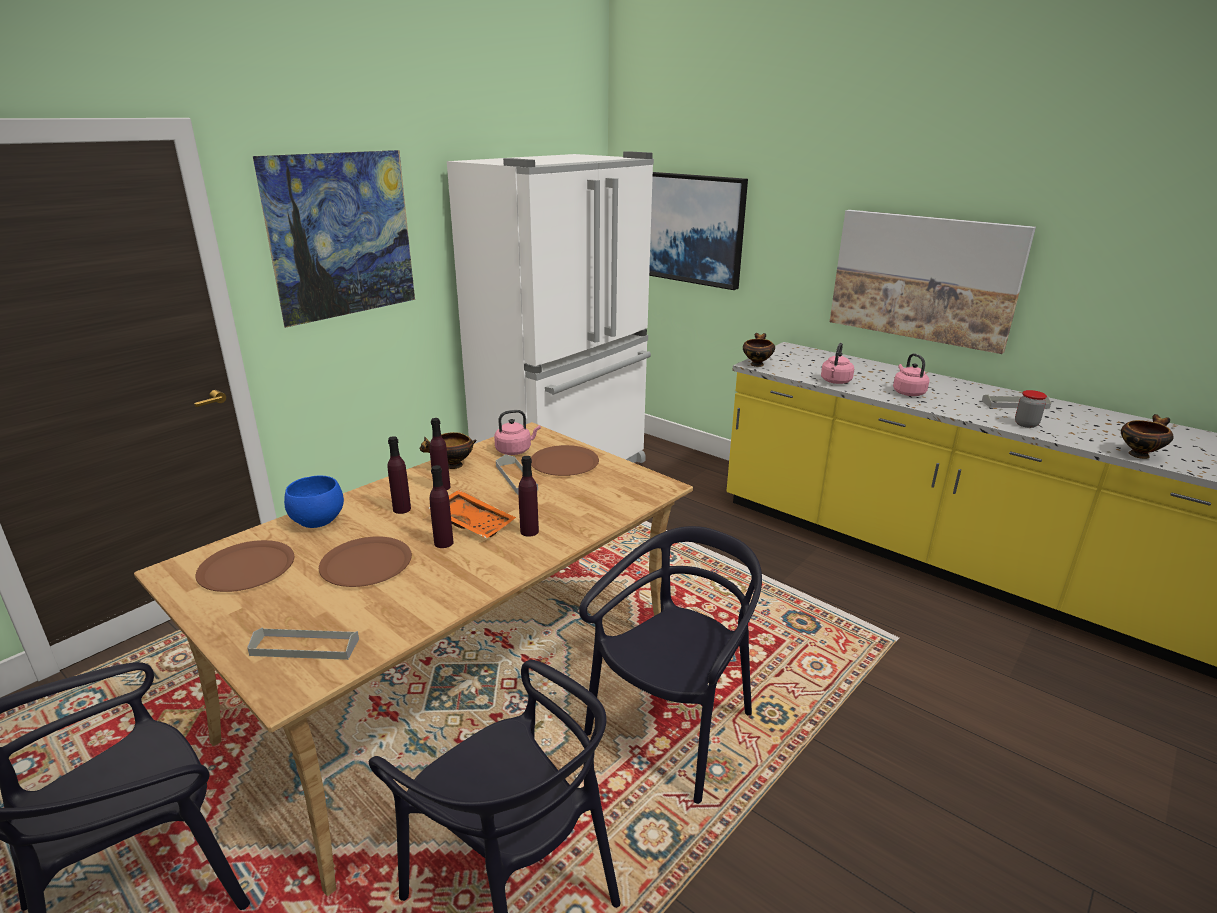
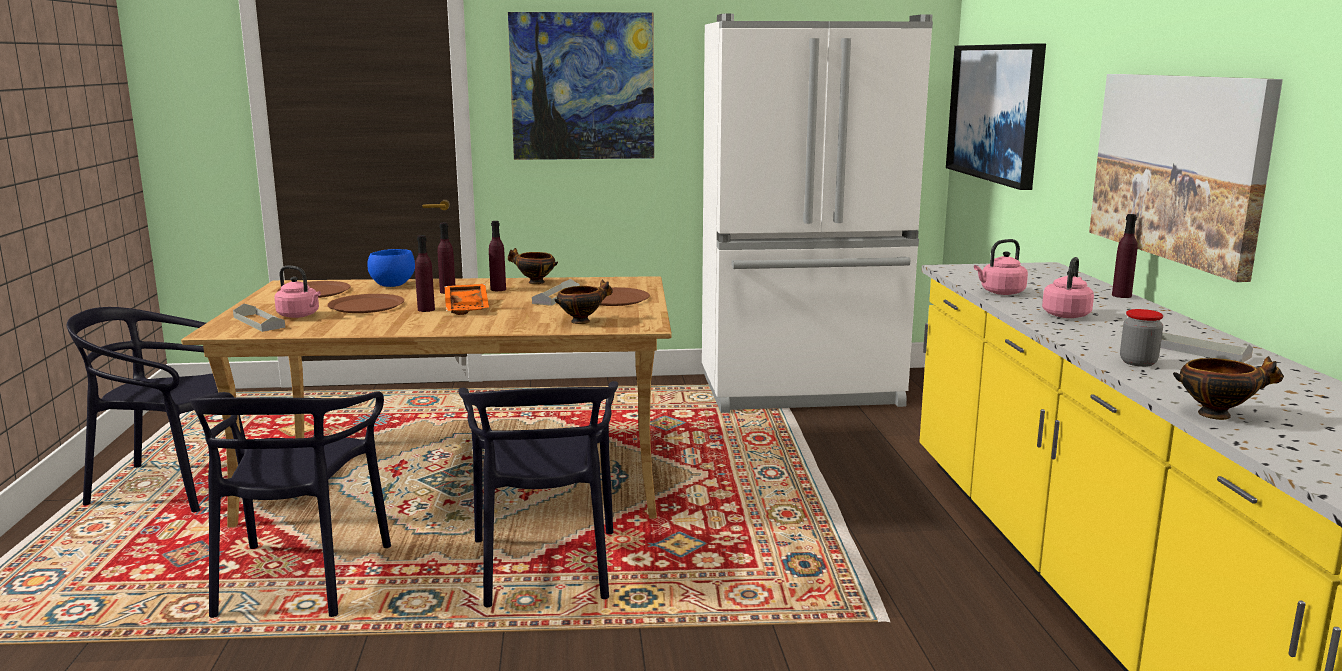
camera: 45 degrees right, 10 degrees down
(515, 450) = (599, 285): pink kettle -> pink kettle (300, 315)
(529, 531) = (486, 319): purple bottle -> purple bottle (1121, 295)
(673, 728) = (545, 566): black chair -> black chair turned 90 degrees clockwise
(756, 364) = (952, 268): bowl -> bowl (582, 321)

